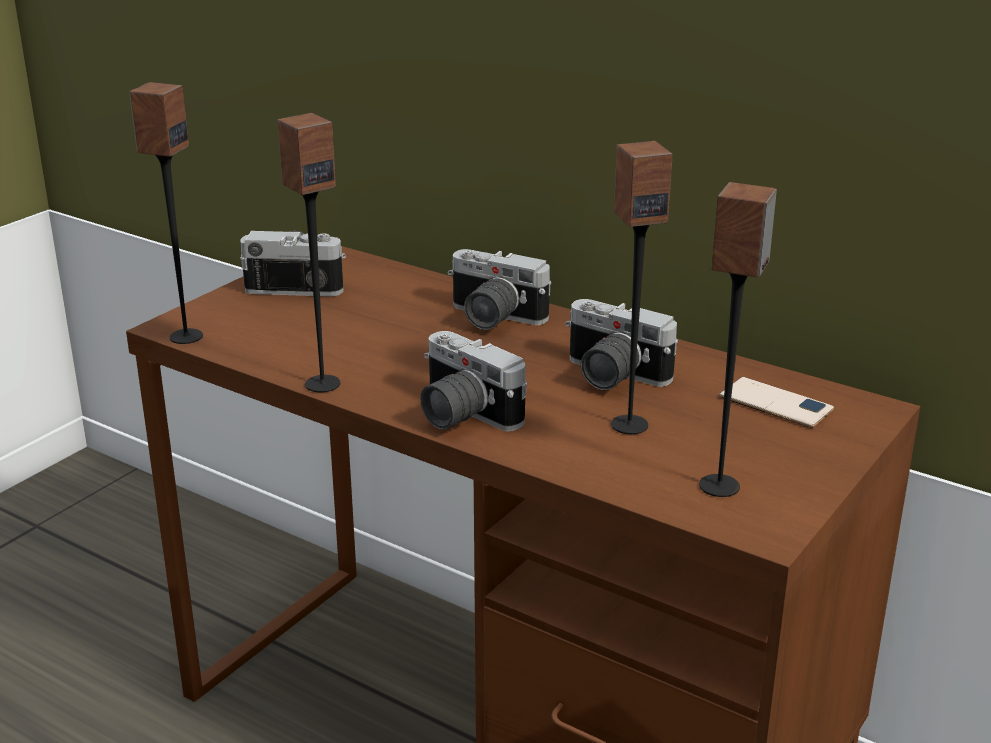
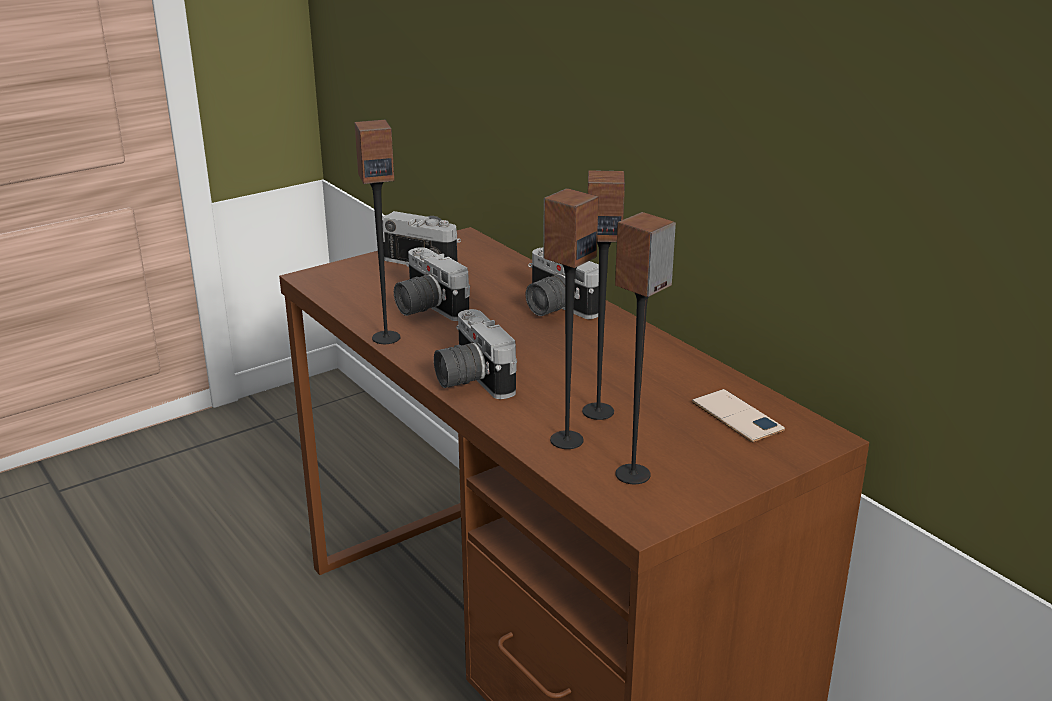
camera: 20 degrees right, 0 degrees up
(185, 336) = (316, 286): speaker -> speaker (566, 440)
(610, 377) = (613, 370): camera -> camera (425, 308)

